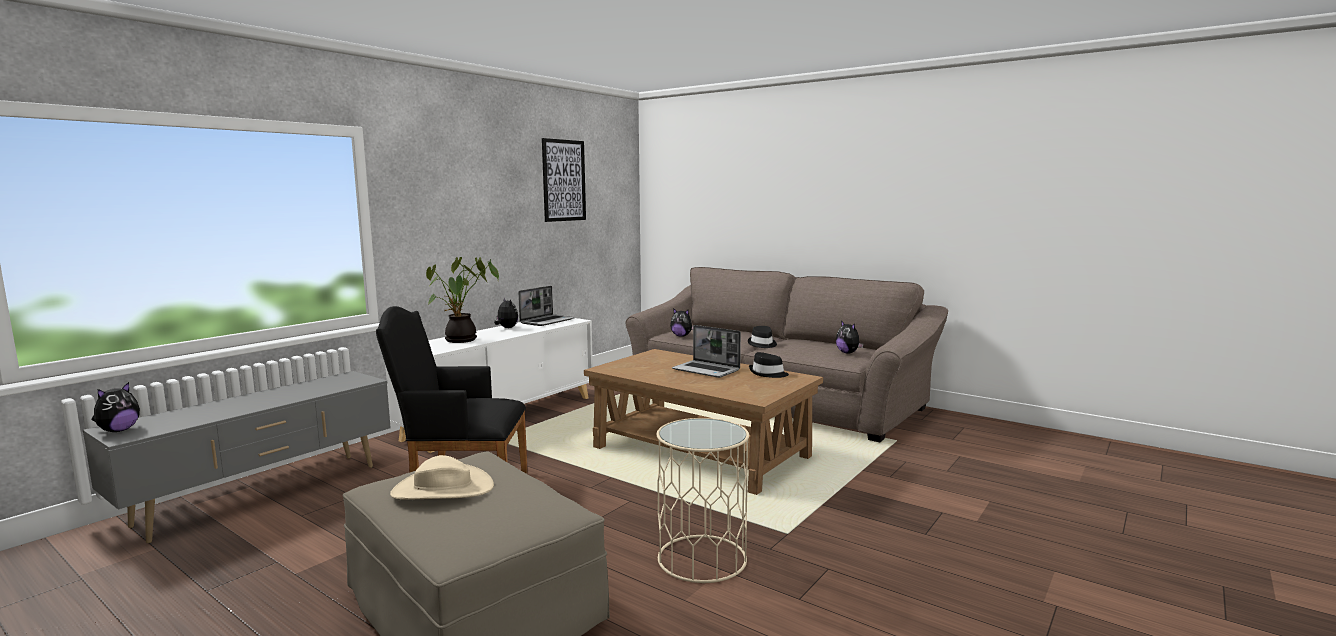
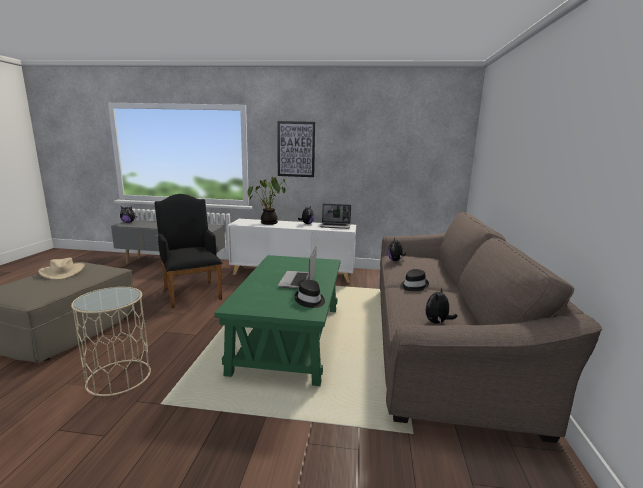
camera: 60 degrees right, 5 degrees up
(563, 180) = (388, 135): picture -> picture (296, 149)
(701, 452) = (289, 338): brown coffee table -> green coffee table

